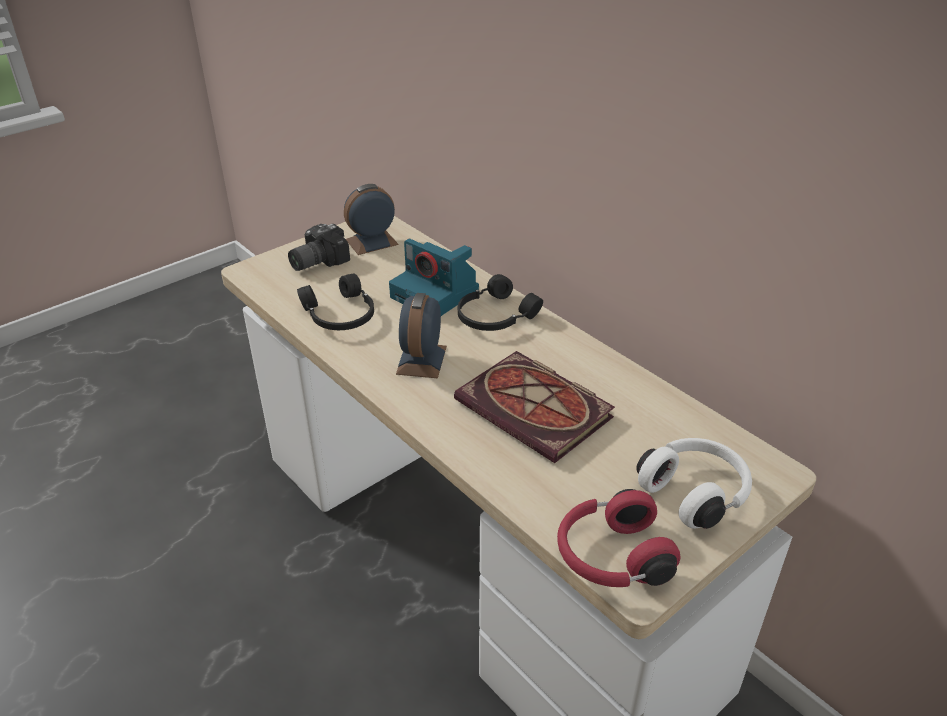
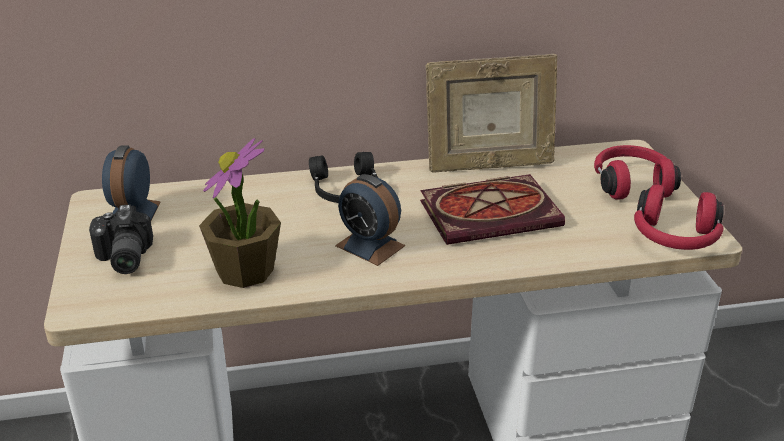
camera: 60 degrees left, 5 degrees down
(339, 315) = (245, 271): black headphones -> potted plant
(436, 294) = (275, 207): camera -> none
(624, 380) = (488, 166): none -> picture frame
(695, 492) = (631, 184): white headphones -> red headphones

